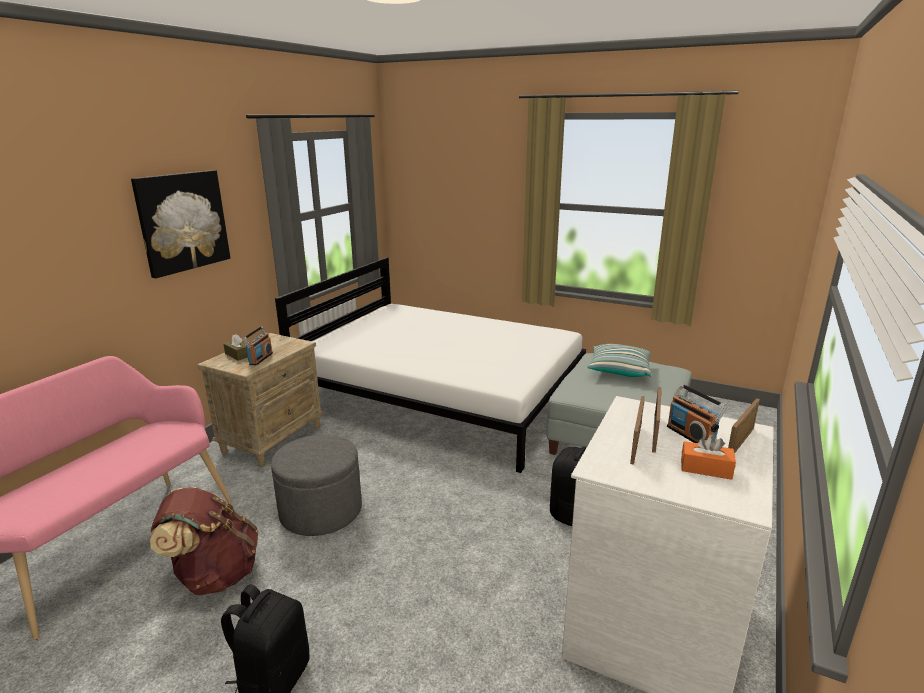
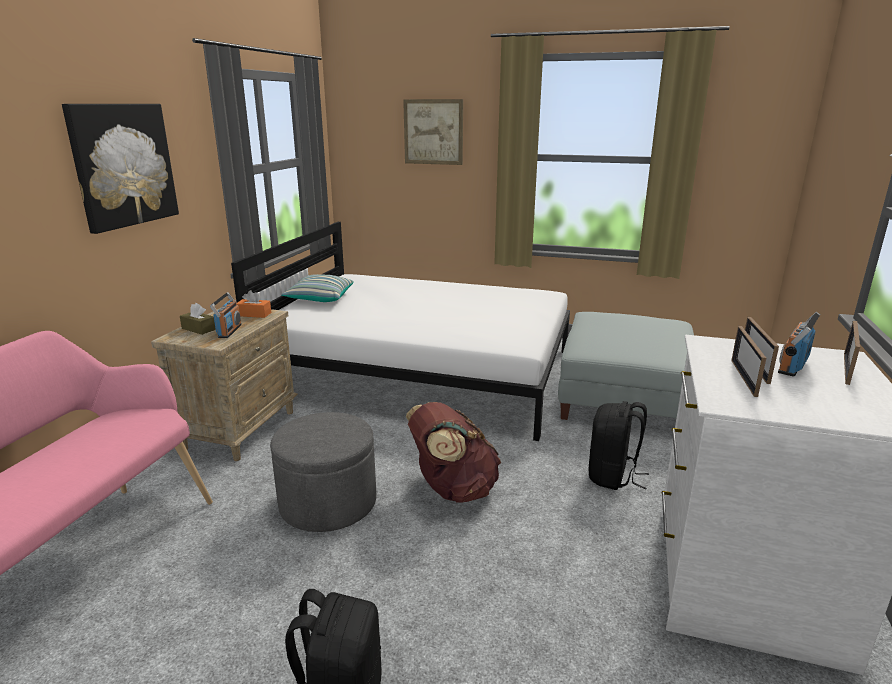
camera: 10 degrees left, 0 degrees up
(214, 575) = (220, 590): brown backpack -> brown backpack (452, 489)
(471, 180) = (433, 132): none -> picture
(619, 370) = (622, 325): pillow -> pillow (319, 299)
(691, 436) = (792, 366): radio -> radio turned 75 degrees clockwise
(706, 468) = (833, 395): orange tissue box -> orange tissue box (254, 314)

